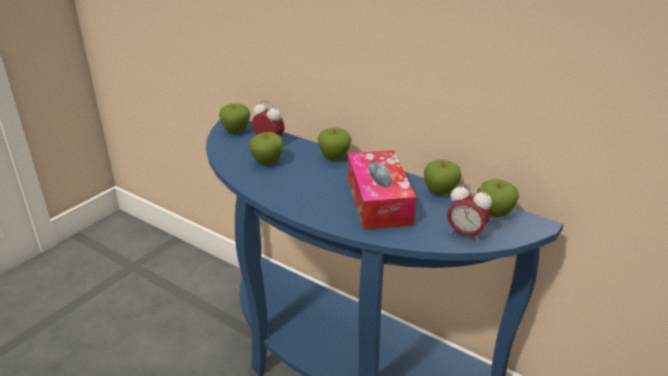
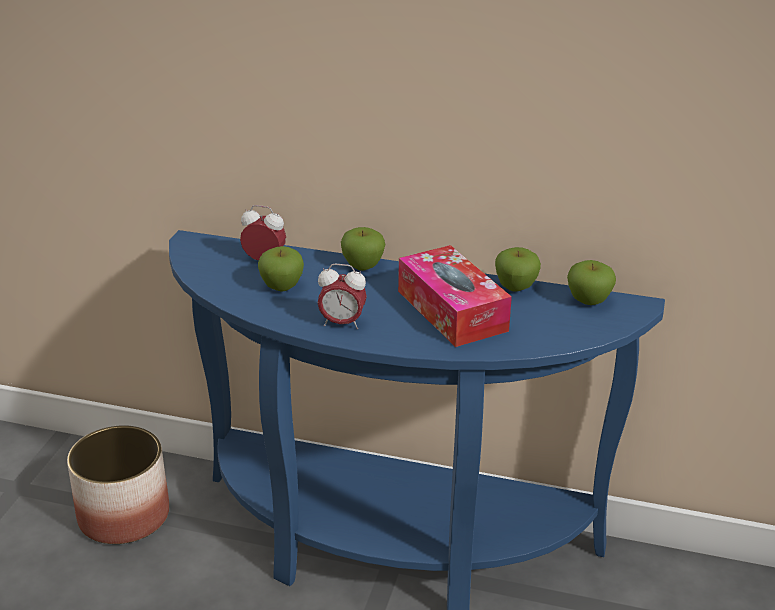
camera: 20 degrees left, 0 degrees up
(183, 299) = (124, 515): none -> planter
(236, 131) = (207, 252): apple -> none
(465, 234) = (570, 330): alarm clock -> alarm clock (342, 323)

